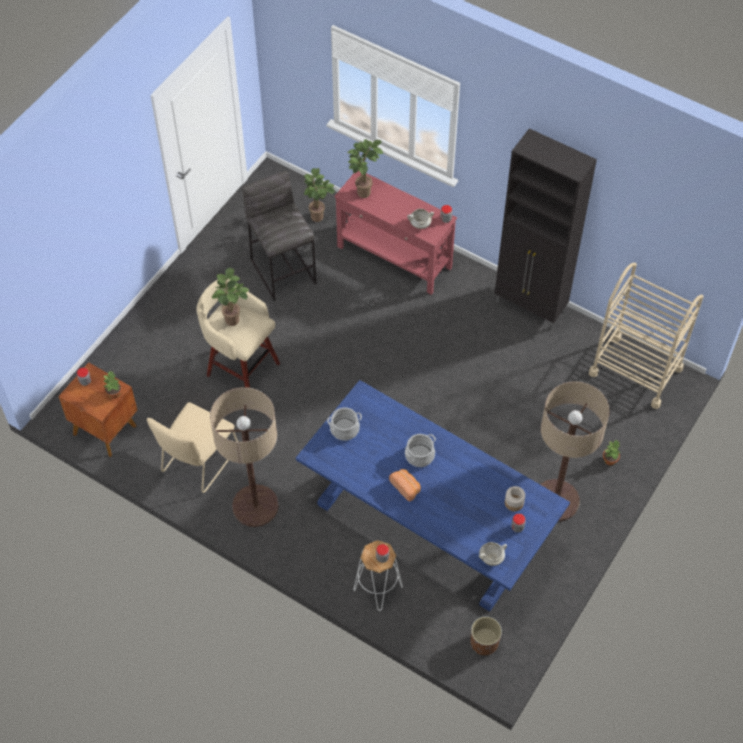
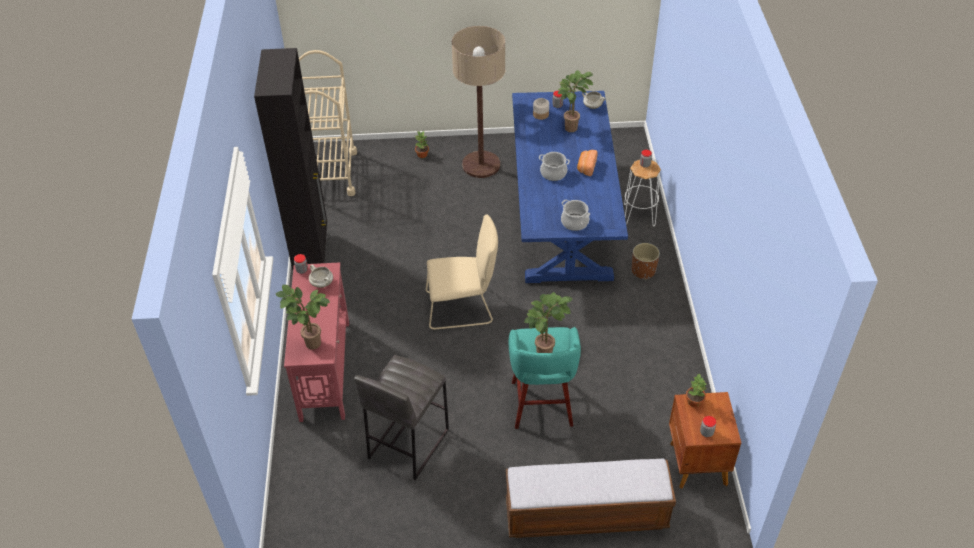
camera: 125 degrees left, 10 degrees down
(134, 336) = (586, 515): none -> bench
(198, 462) = (657, 375): beige chair -> beige chair (462, 308)
(241, 368) = (541, 406): beige stool -> turquoise stool
(255, 506) = (653, 315): floor lamp -> none
(318, 218) = (318, 456): potted plant -> potted plant (571, 126)
(484, 643) = (619, 150): brown planter -> brown planter (643, 271)

